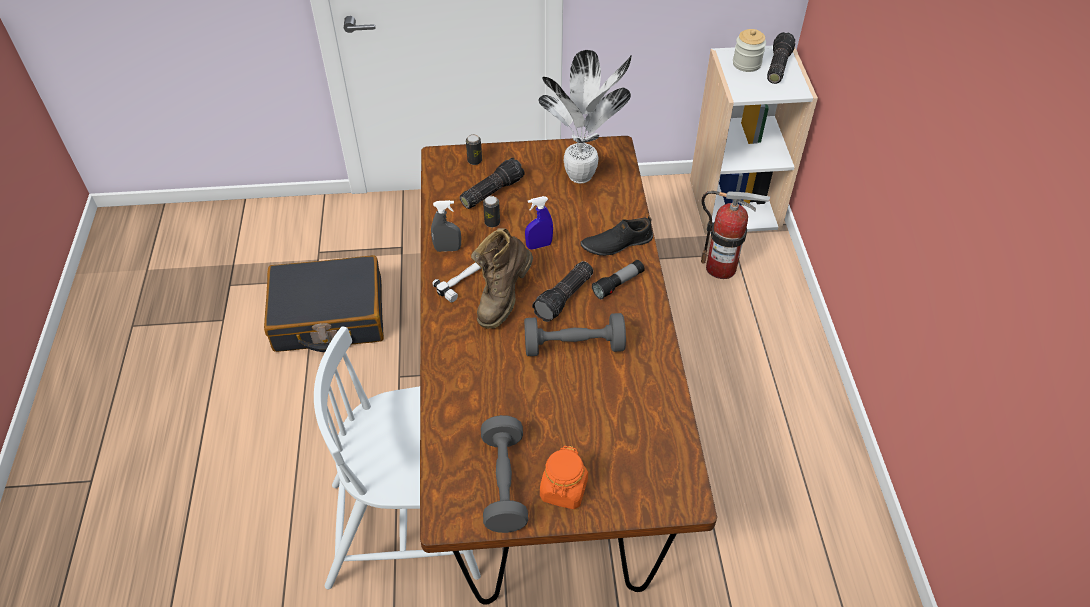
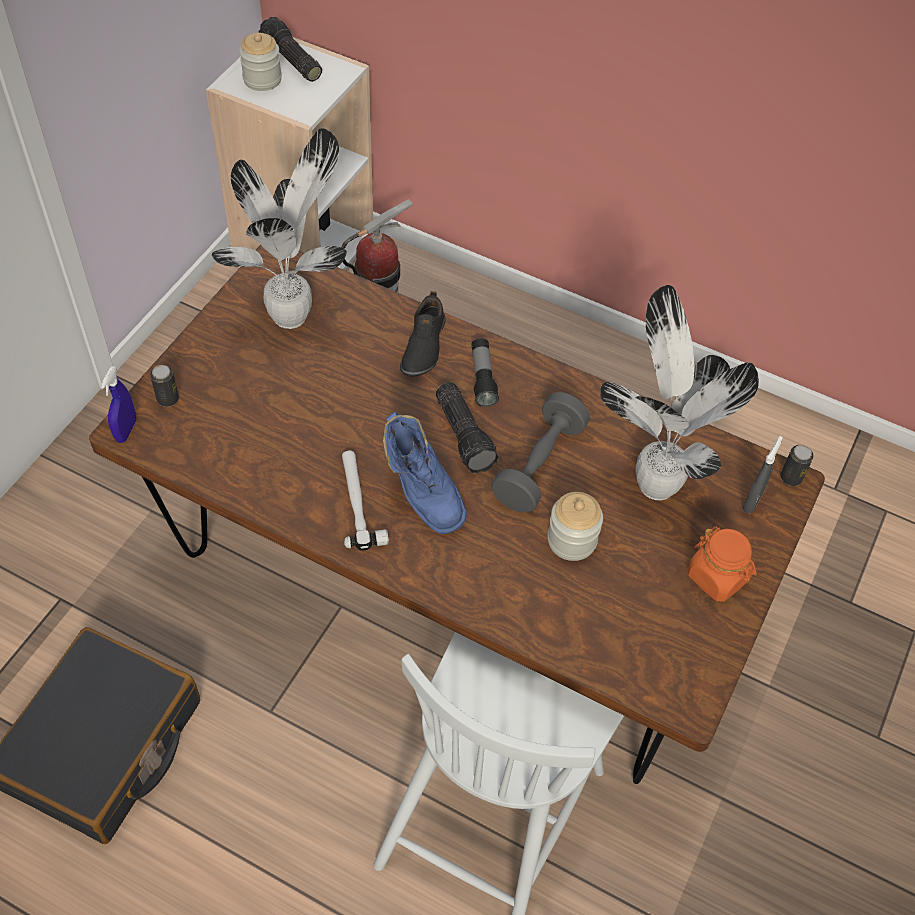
camera: 60 degrees left, 5 degrees up
(447, 249) = (296, 504): grey spray bottle -> grey spray bottle (752, 501)
(491, 191) = (237, 410): flashlight -> none
(492, 222) = (291, 438): can -> can (791, 477)
(502, 299) = (420, 492): brown boot -> blue boot
(504, 483) = (677, 625): grey dumbbell -> none
(527, 392) = (571, 540): none -> jar
(539, 245) = (367, 414): blue spray bottle -> blue spray bottle (126, 430)
(614, 416) = (654, 482): none -> potted plant

